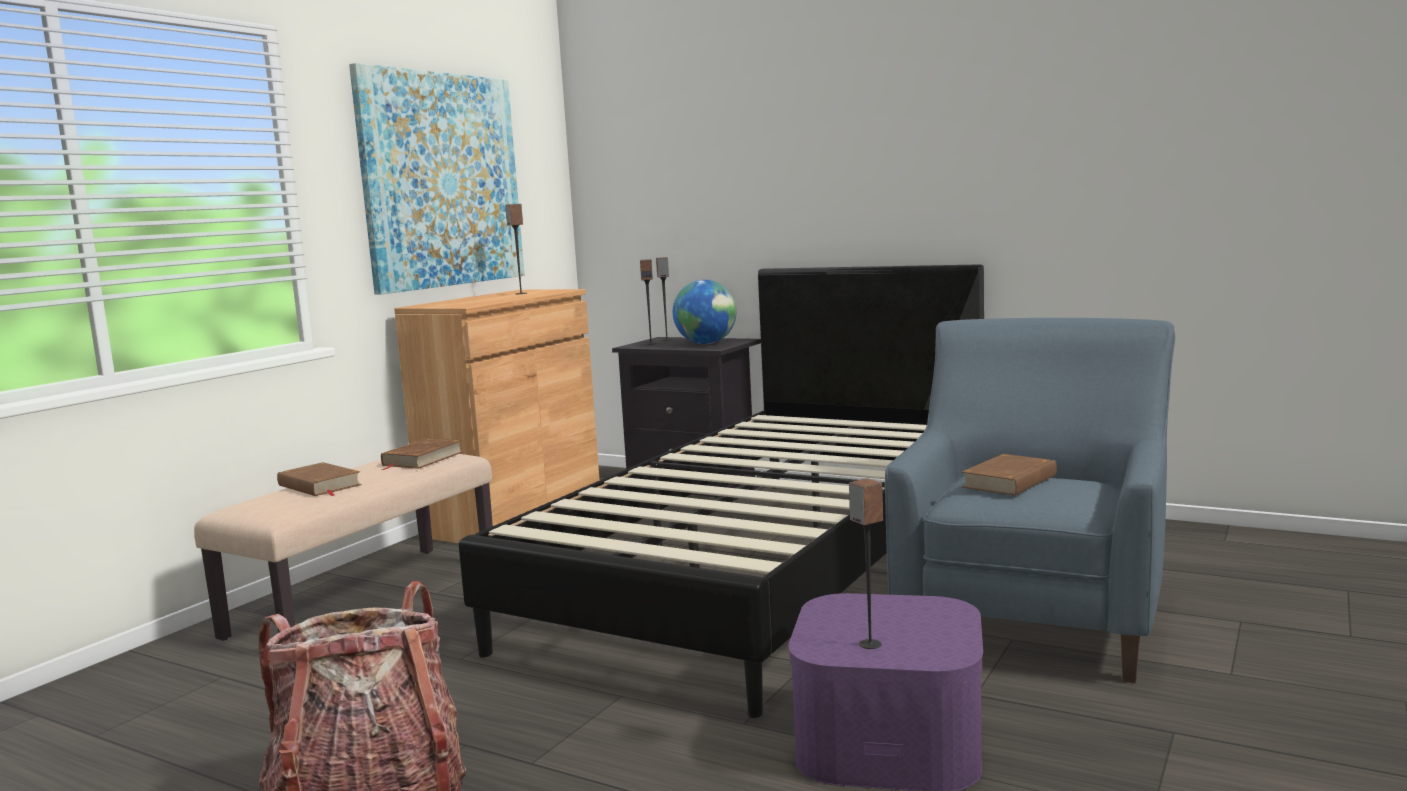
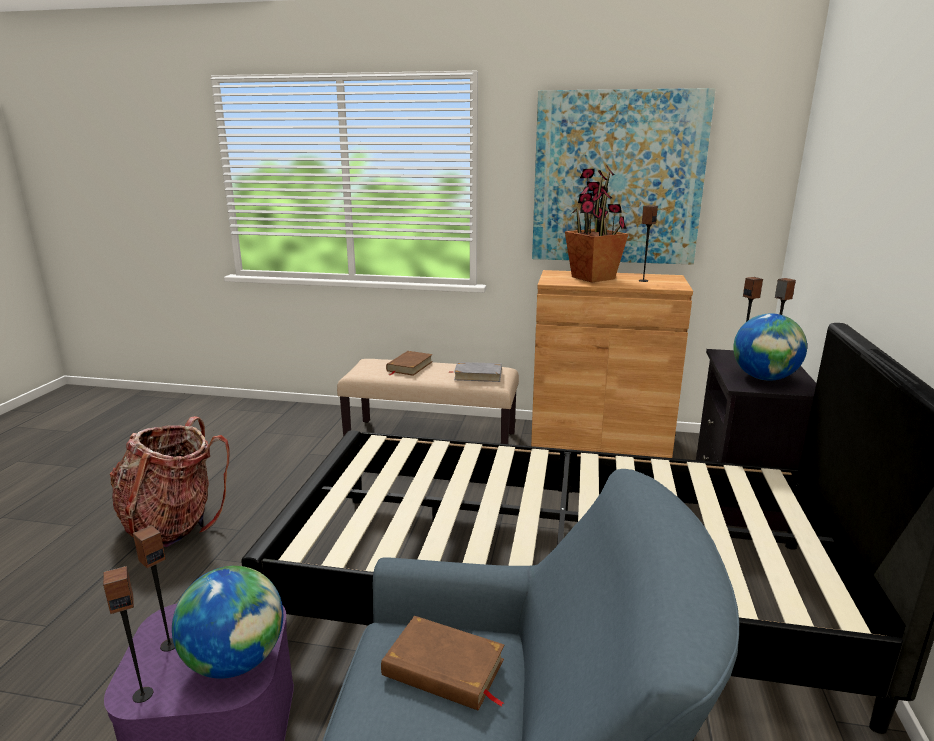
camera: 70 degrees right, 10 degrees up
(422, 459) = (477, 375): brown book -> grey book
(476, 300) = (592, 278): none -> potted plant
(910, 611) = (236, 661): none -> globe
(948, 650) = (143, 694): none -> speaker

